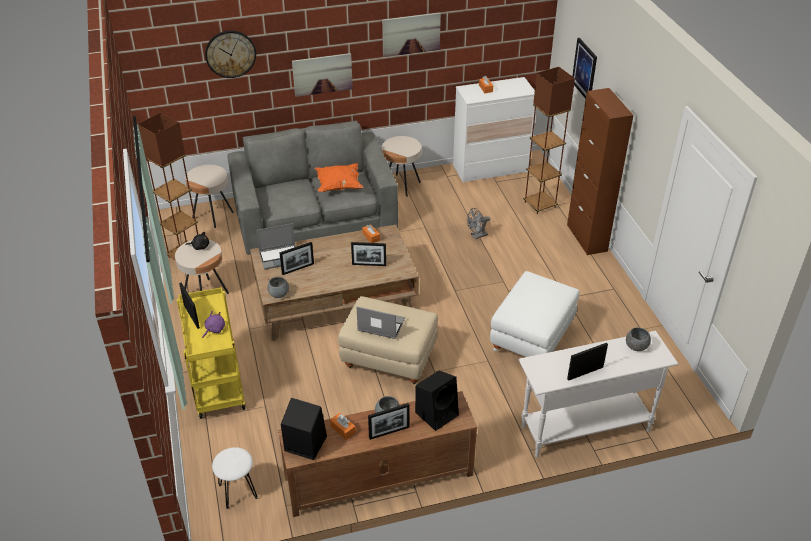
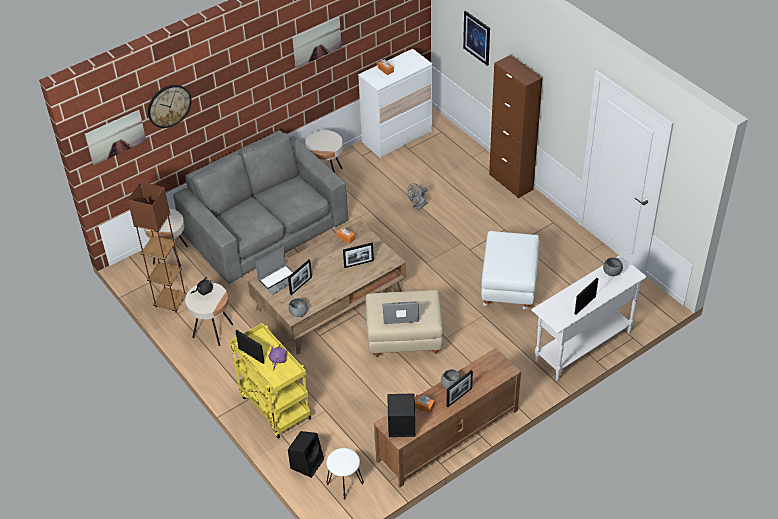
camera: 20 degrees left, 5 degrees up
(322, 74) = (246, 99): picture -> picture (115, 137)
(338, 186) = (288, 197): orange pillow -> none
(437, 413) = (486, 370): black speaker -> black speaker (307, 463)
(540, 204) = (457, 161): brown floor lamp -> none

